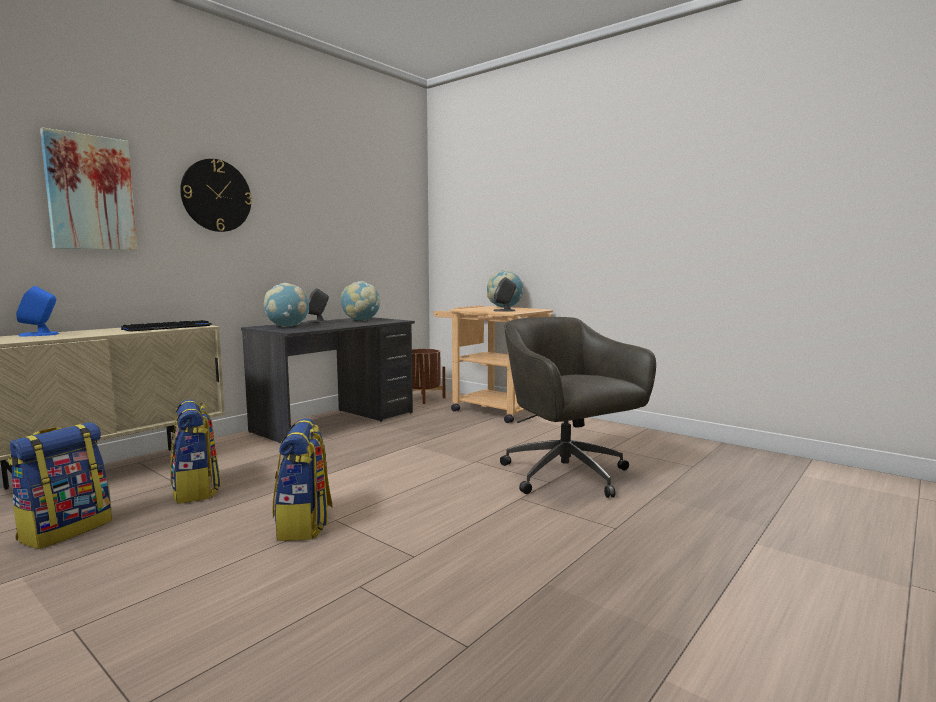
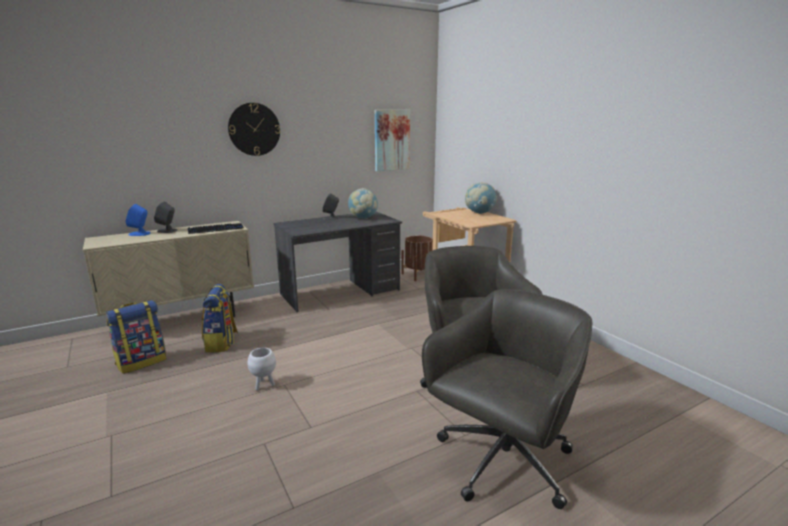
camera: 20 degrees right, 10 degrees up
(90, 193) = (167, 138): picture -> picture (391, 140)
(287, 326) = (303, 225): globe -> none
(304, 525) = (264, 385): backpack -> white planter
(504, 310) = (470, 220): grey speaker -> grey speaker (167, 231)
(679, 544) = (502, 462): none -> grey office chair

